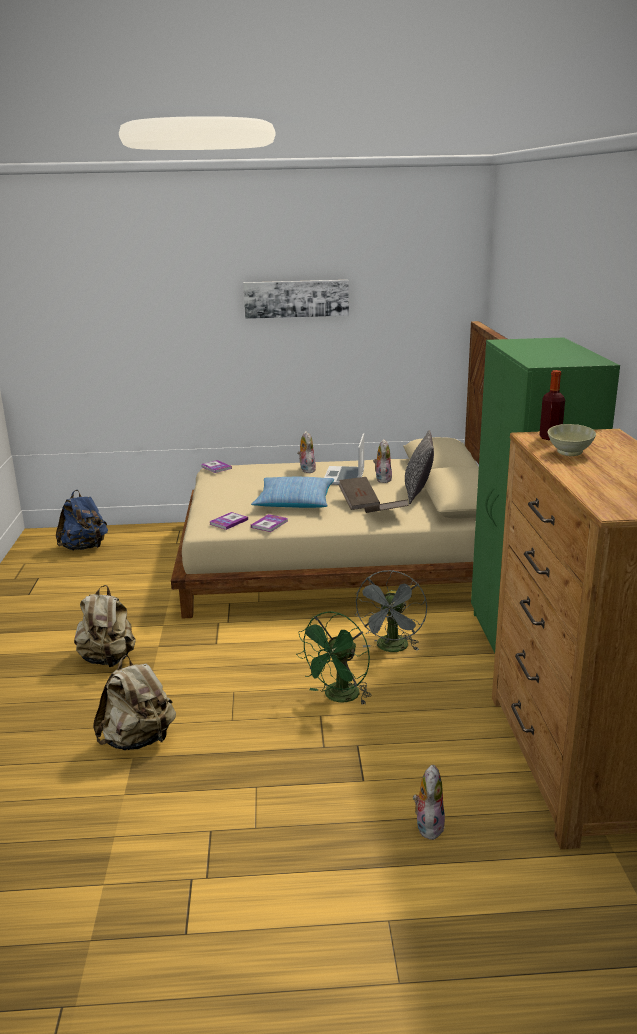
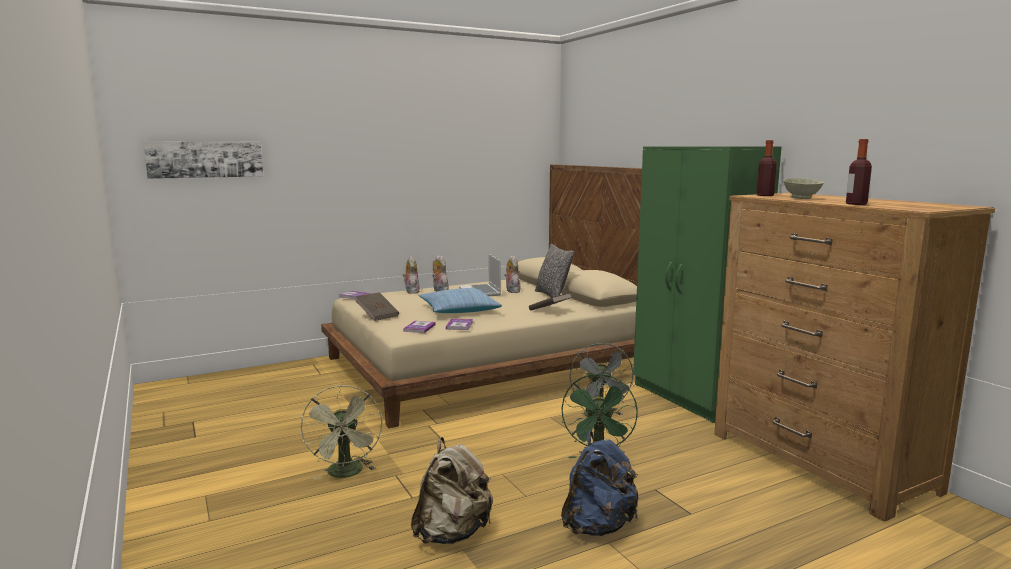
camera: 25 degrees left, 10 degrees down
(85, 548) = (223, 390): blue backpack -> blue backpack (598, 526)
(108, 659) = (346, 474): beige backpack -> green fan
(296, 298) = (415, 142): picture -> picture (205, 159)
(359, 502) = (515, 305): brown book -> brown book (377, 315)
(428, 825) = (778, 532): plush toy -> plush toy (411, 291)
(583, 482) = (856, 204): none -> bottle

